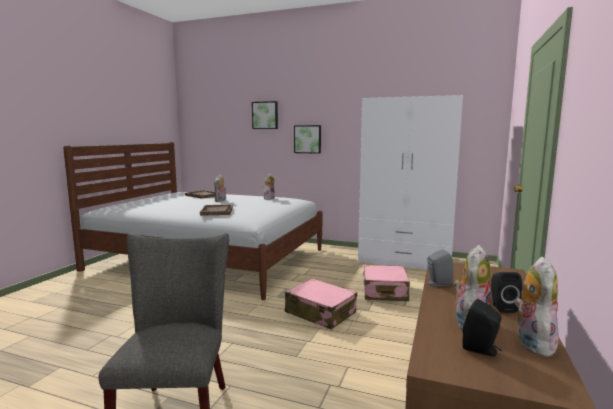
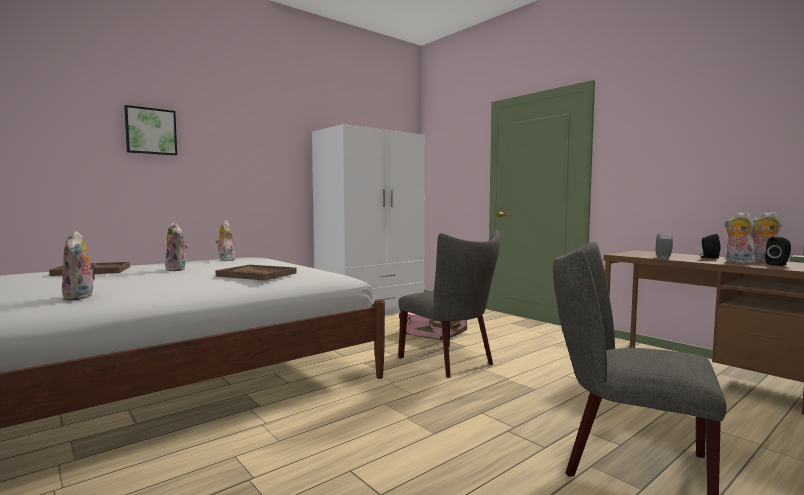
camera: 60 degrees left, 5 degrees down
(141, 208) = (80, 297): none -> plush toy
(307, 139) = (228, 173): picture -> none
(320, 313) = (450, 362): pink suitcase -> grey chair

